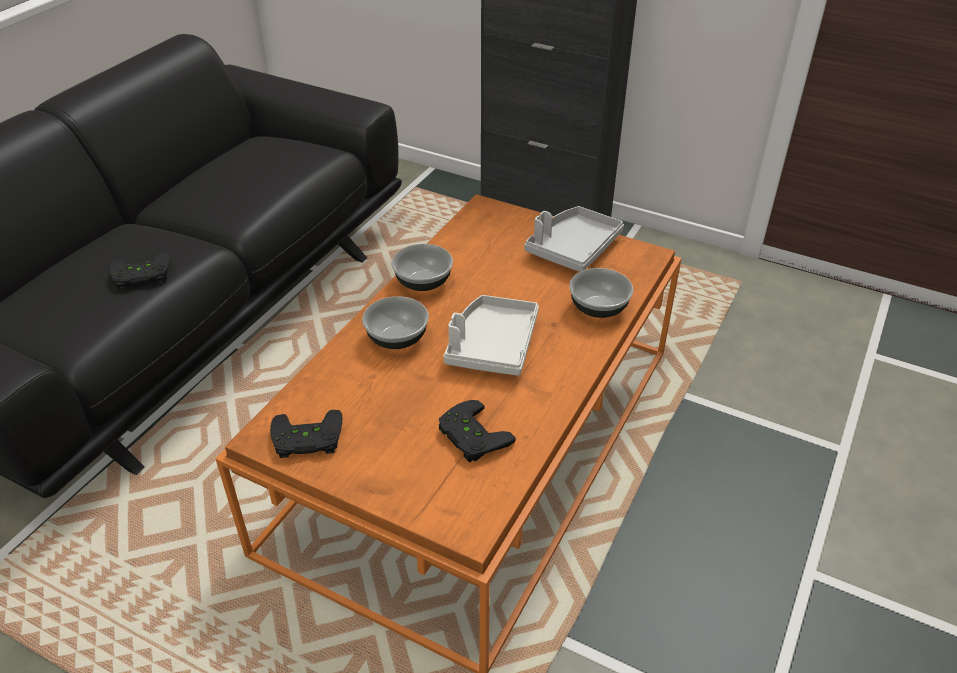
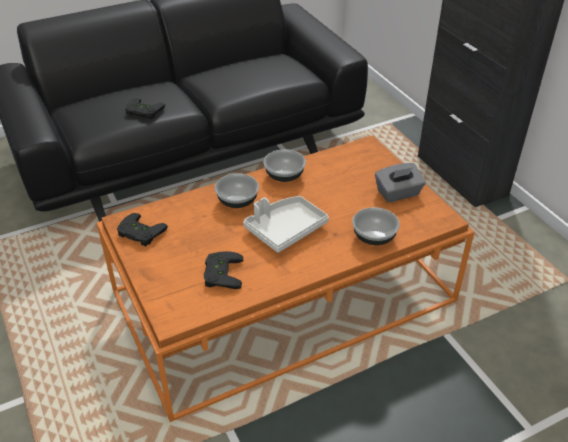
camera: 35 degrees right, 0 degrees up
(573, 248) = (398, 193): grey tray -> grey tissue box

